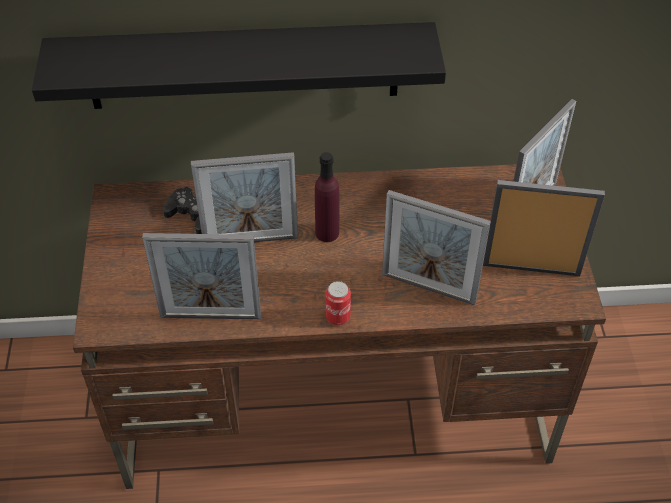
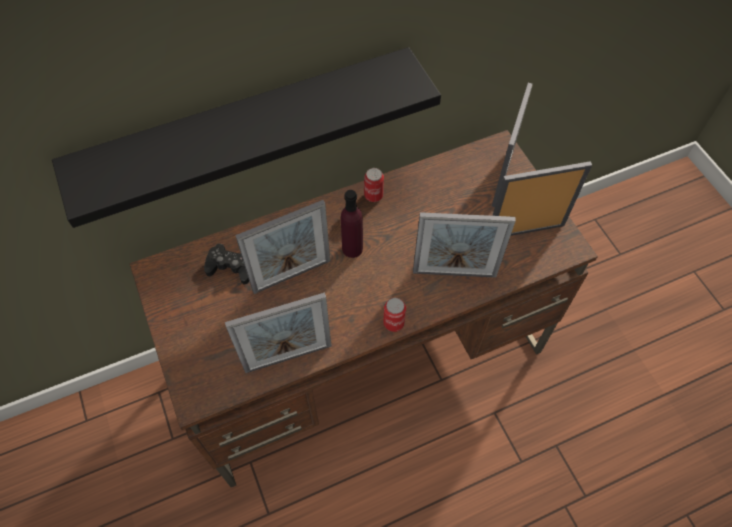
camera: 20 degrees left, 10 degrees up
(374, 188) = (373, 195): none -> can

